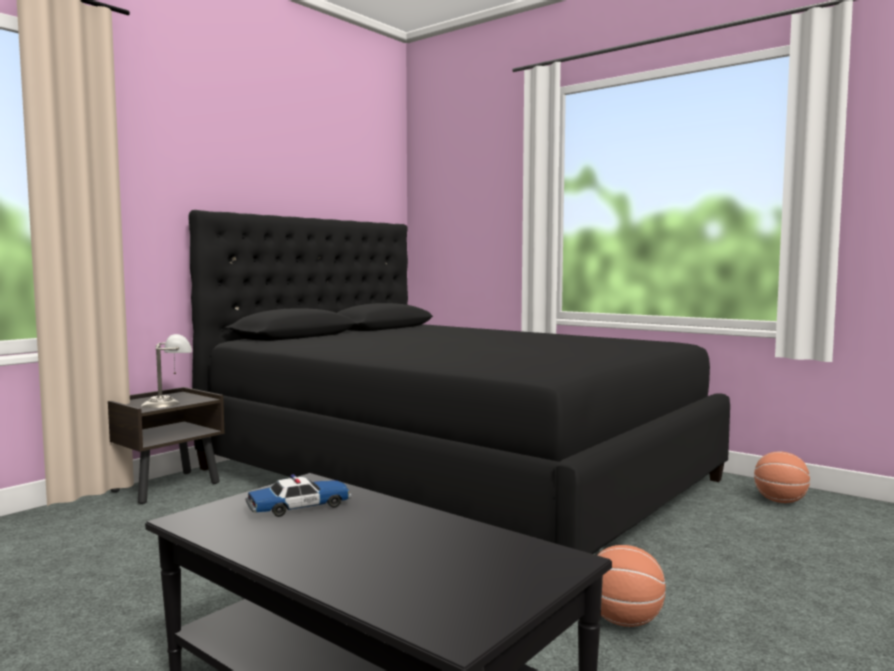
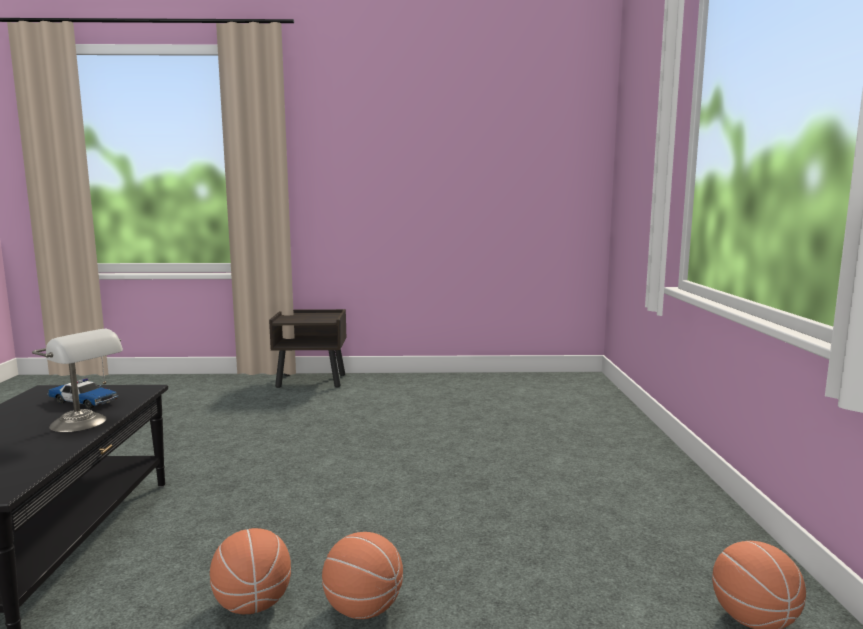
camera: 50 degrees right, 5 degrees up
(169, 403) = (304, 319): white table lamp -> white table lamp (86, 424)
(453, 474) = (486, 434): black bed -> none
(674, 584) = (364, 609): none -> basketball

